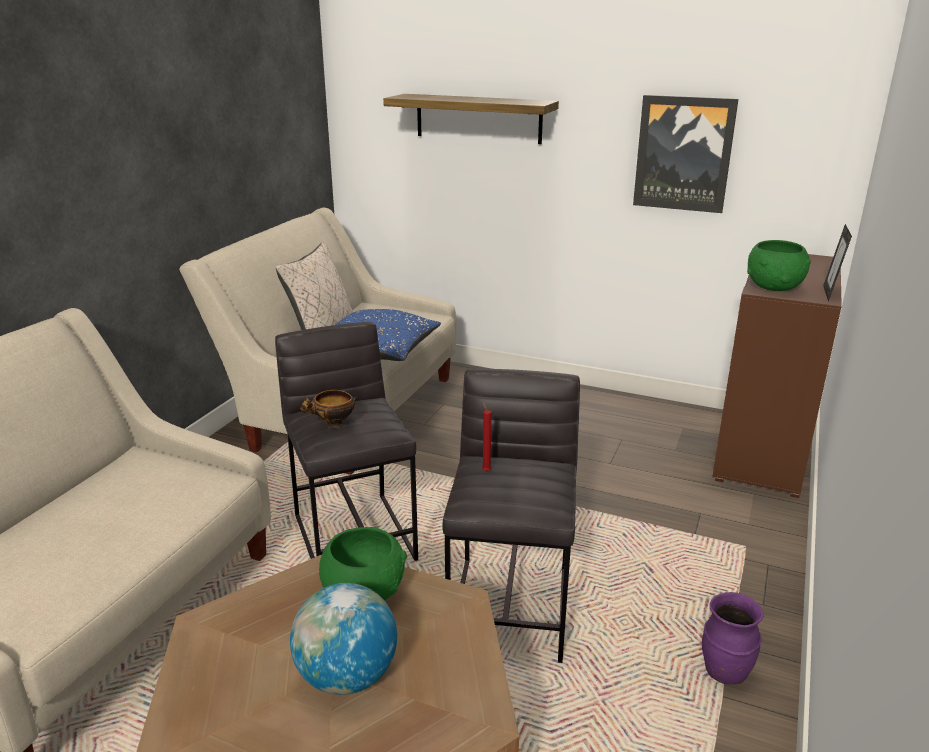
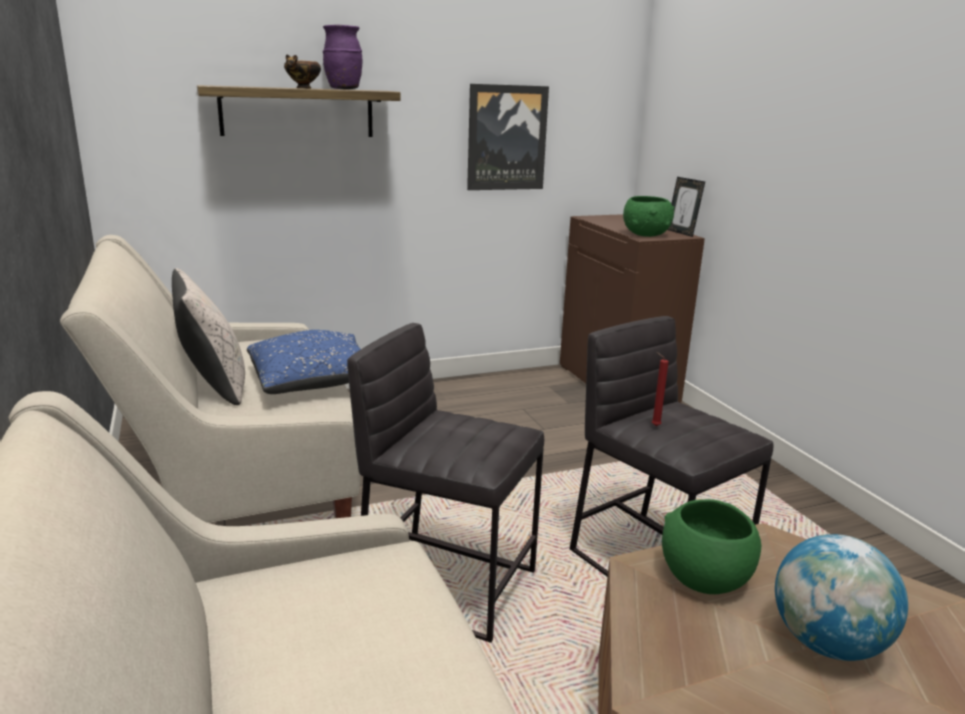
camera: 45 degrees left, 5 degrees down
(333, 425) = (463, 443): bowl -> bowl (303, 88)
(724, 671) = (819, 528): purple vase -> purple vase (343, 89)

